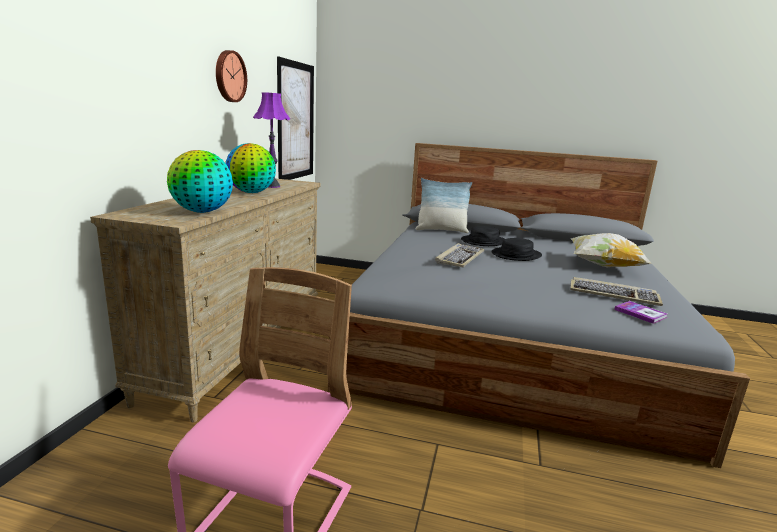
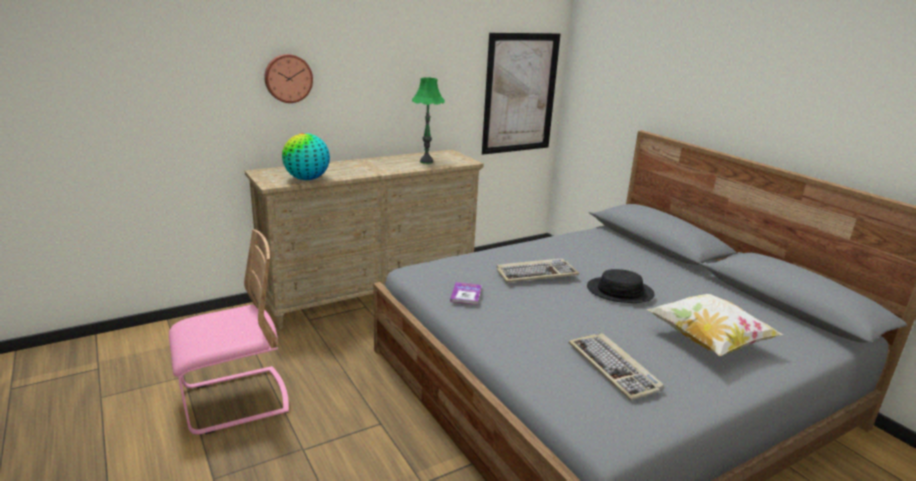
camera: 45 degrees right, 5 degrees up
(229, 76) = (410, 60): wall clock -> wall clock (288, 78)
(251, 192) = (390, 166): globe -> none
(272, 186) = (426, 161): purple table lamp -> green table lamp
(441, 230) = (614, 241): pillow -> none
(483, 241) = (626, 266): black hat -> none
(640, 313) = (581, 393): book -> book (466, 294)

